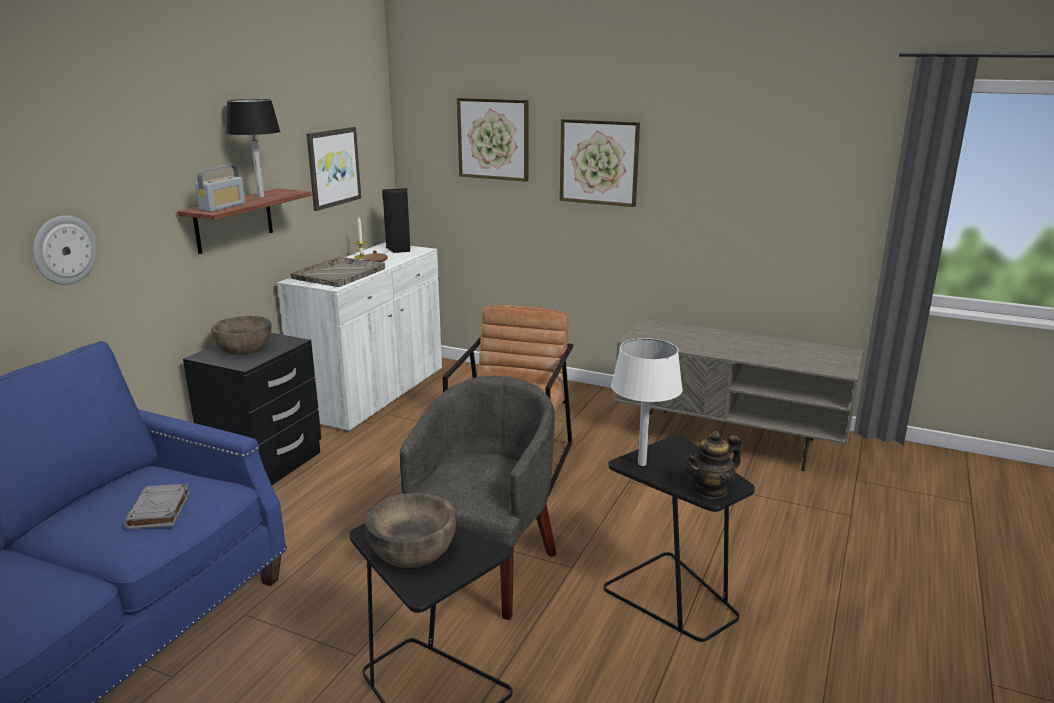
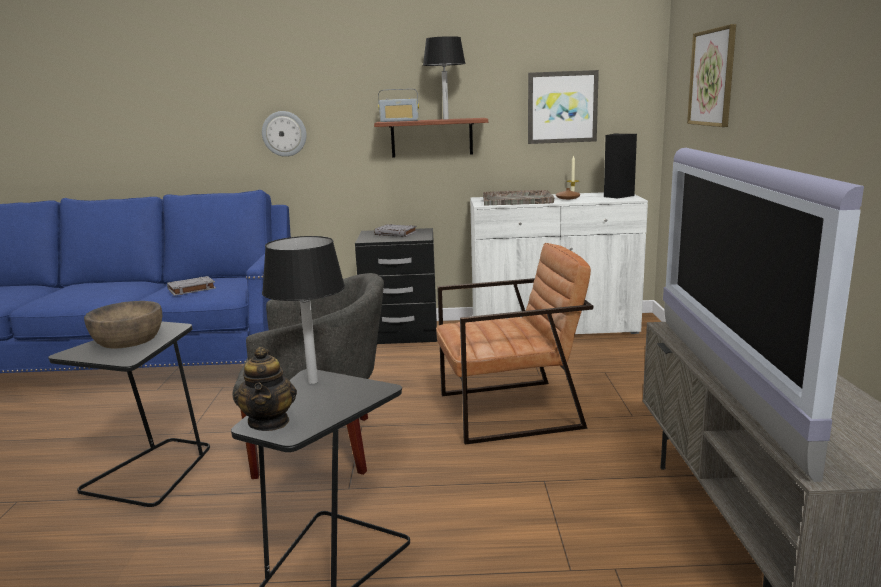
camera: 65 degrees right, 5 degrees down
(244, 347) = (396, 233): brown bowl -> grey book
(599, 162) = (776, 97): picture -> none
(642, 464) = (312, 382): white table lamp -> black table lamp
(711, 490) = (269, 422): teapot -> teapot turned 135 degrees counterclockwise
(735, 357) = (720, 384): none -> television

